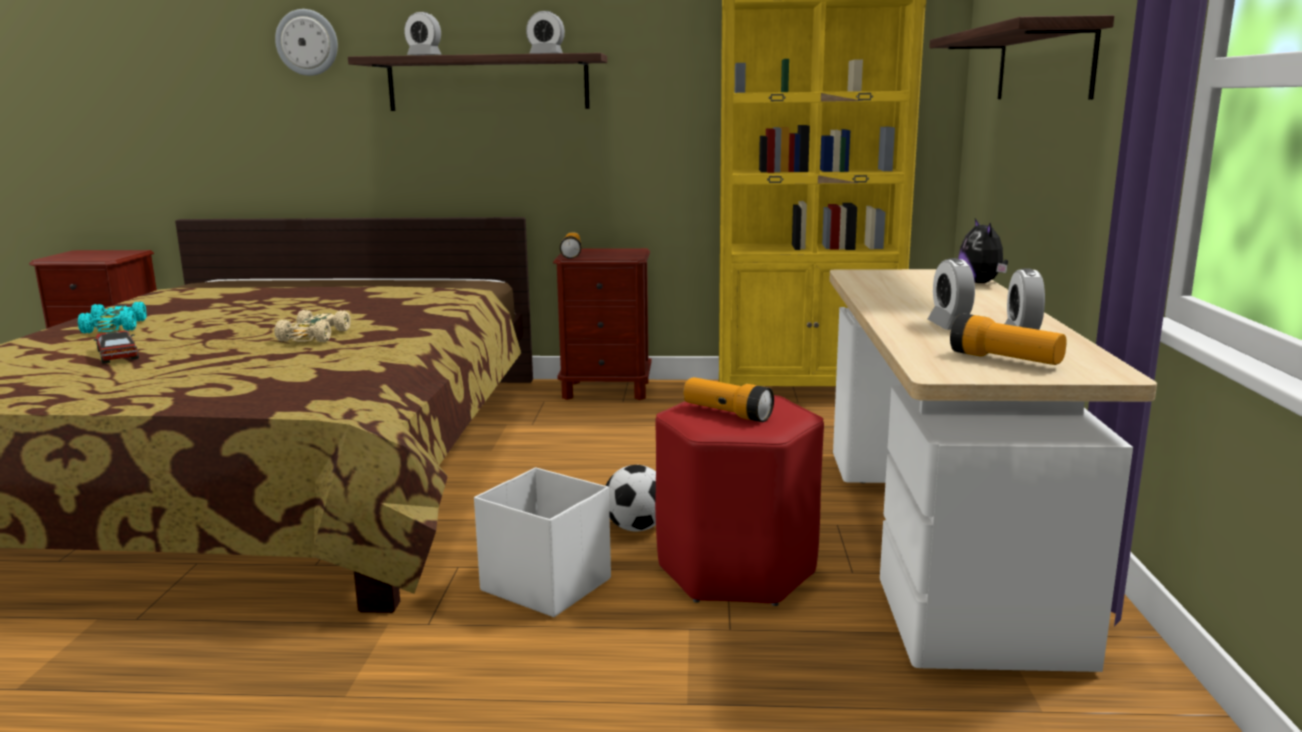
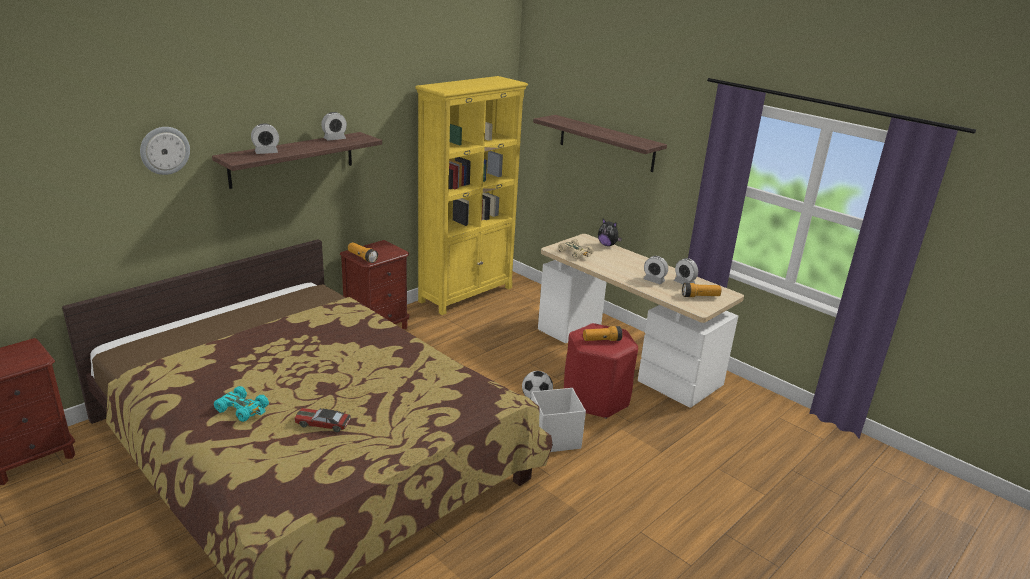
camera: 50 degrees left, 10 degrees up
(314, 336) = (382, 368): beige toy car -> beige toy car (575, 253)

